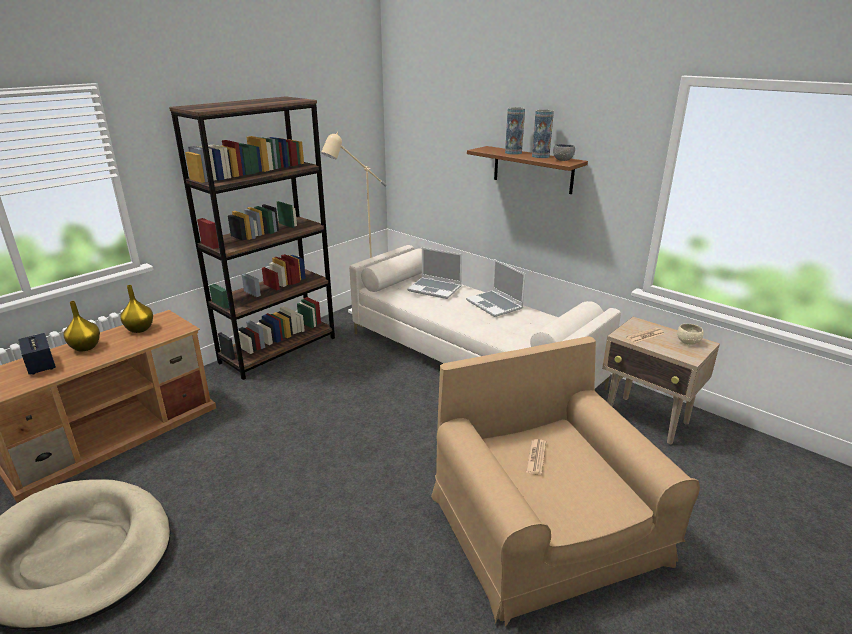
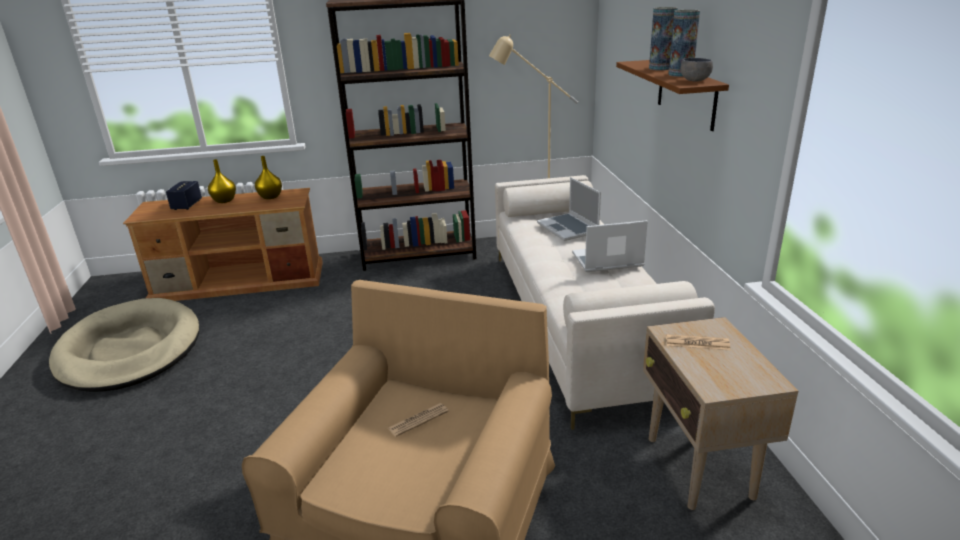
camera: 40 degrees right, 0 degrees up
(495, 305) = (606, 261): laptop -> laptop turned 75 degrees clockwise
(687, 342) = (748, 371): beige bowl -> none

